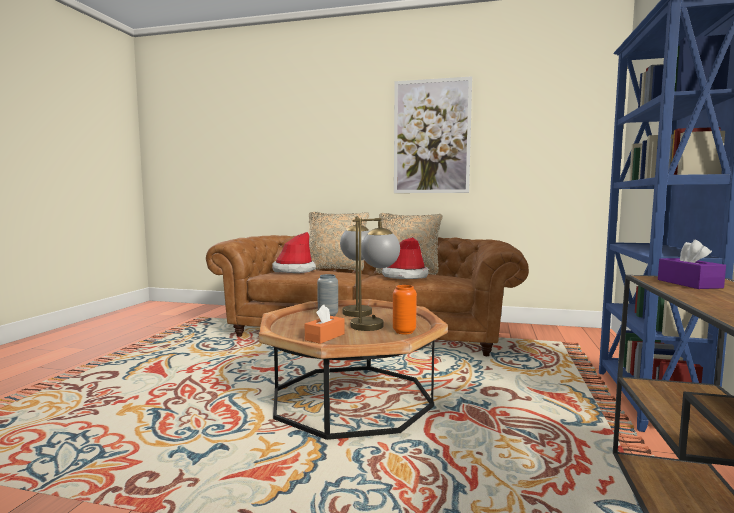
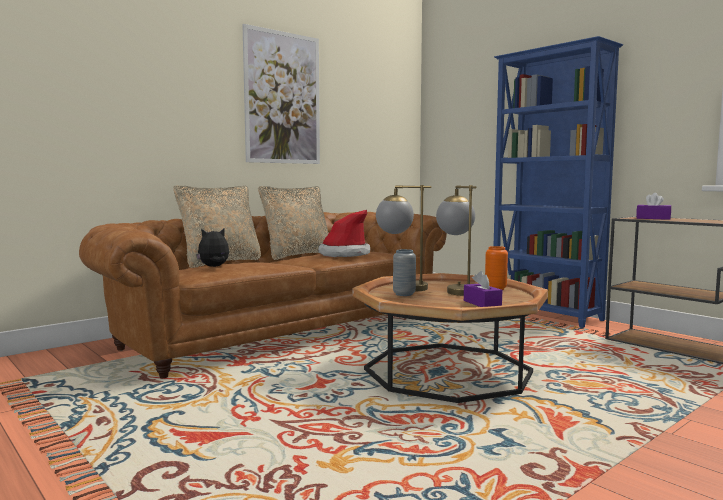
camera: 55 degrees left, 0 degrees up
(294, 270) = (214, 267): hat -> plush toy
(325, 337) = (482, 303): orange tissue box -> purple tissue box

